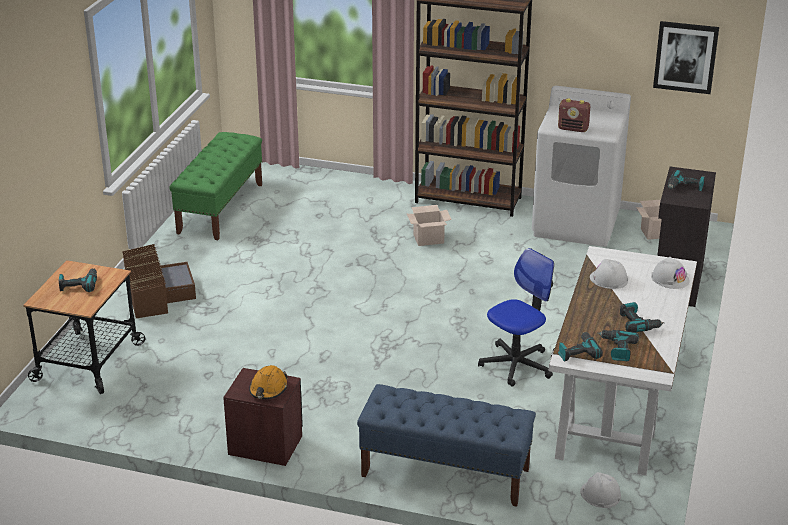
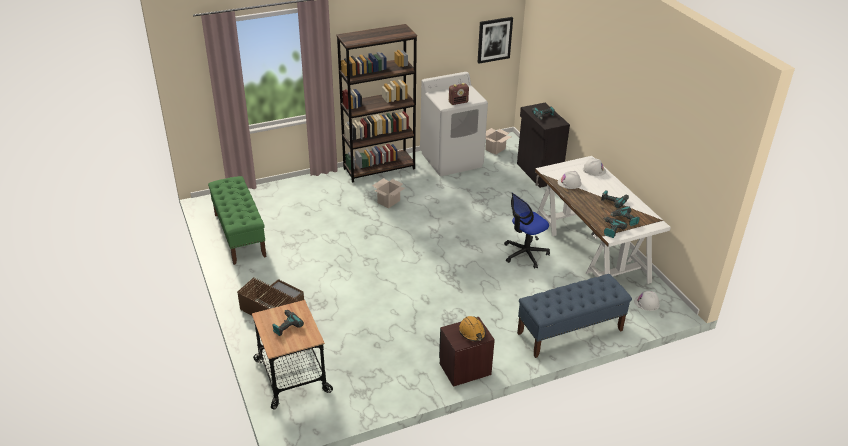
camera: 40 degrees left, 5 degrees up
(516, 365) = (525, 254): office chair -> office chair turned 135 degrees counterclockwise

